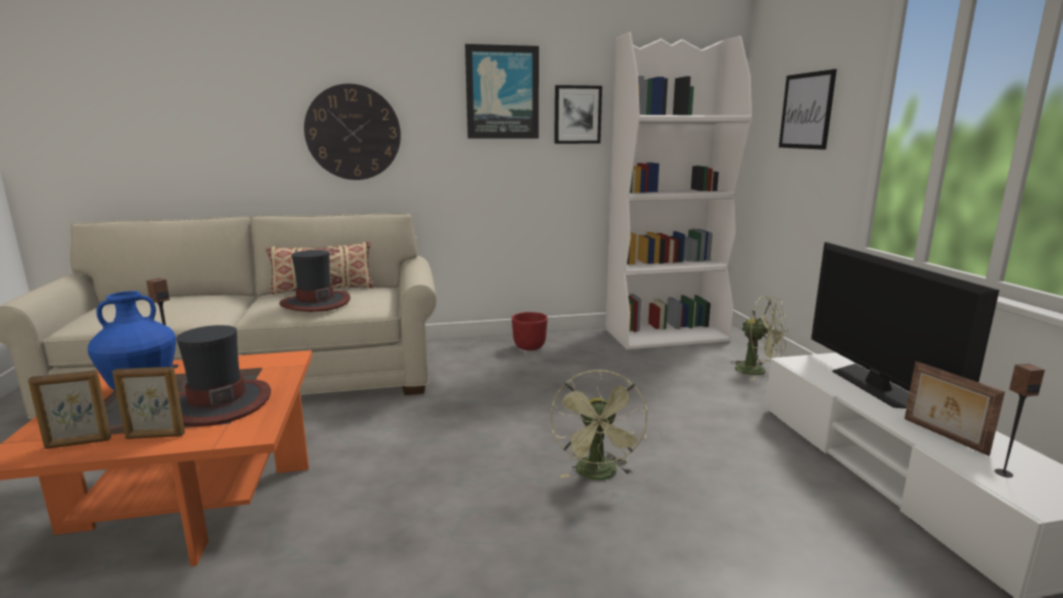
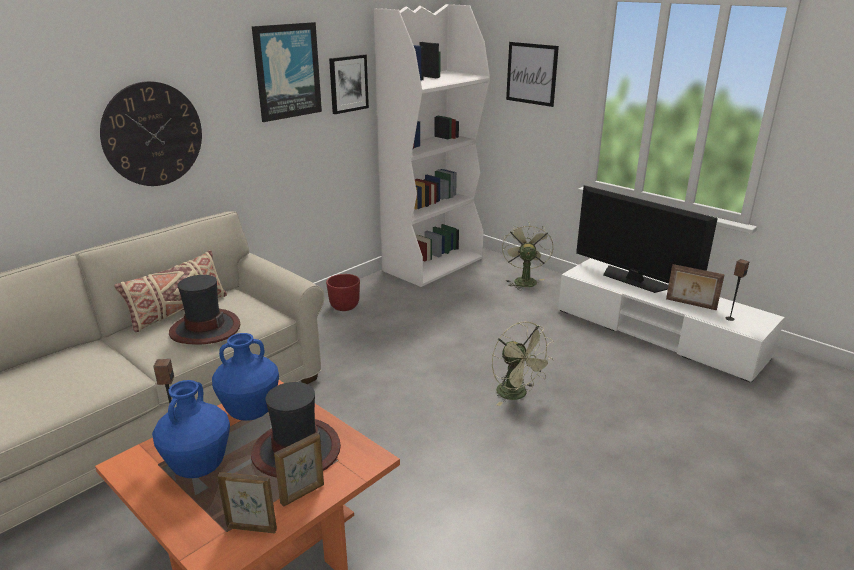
camera: 35 degrees left, 10 degrees up
(78, 443) = (252, 527): picture frame -> picture frame turned 120 degrees counterclockwise
(246, 367) = (251, 413): none -> blue vase
(757, 371) = (524, 280): green fan -> green fan turned 90 degrees counterclockwise

